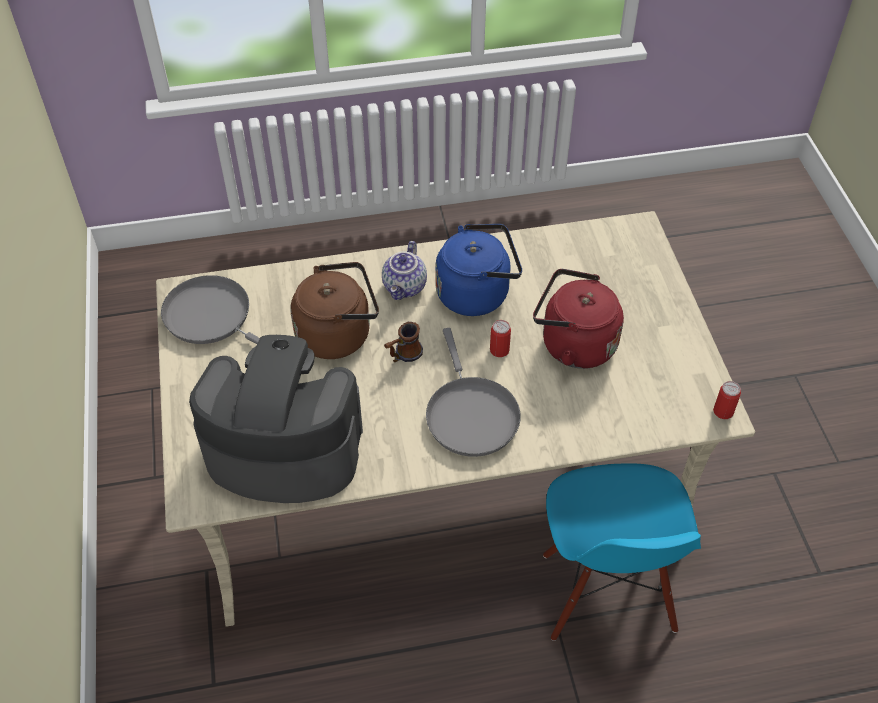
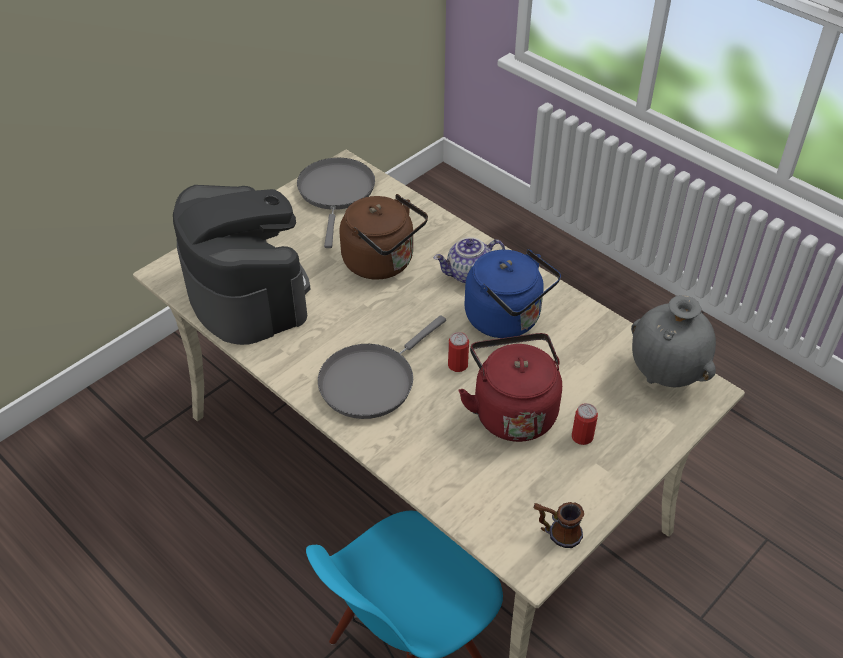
camera: 55 degrees right, 5 degrees down
(403, 356) = (395, 310): mug -> mug (556, 533)
(608, 240) = (666, 375): none -> grey vase
(723, 411) = (538, 564): can -> can (582, 437)

